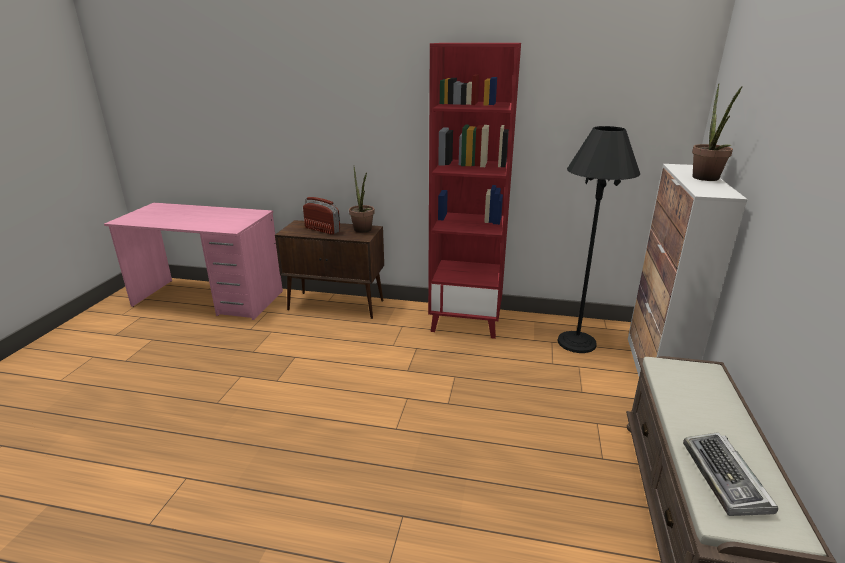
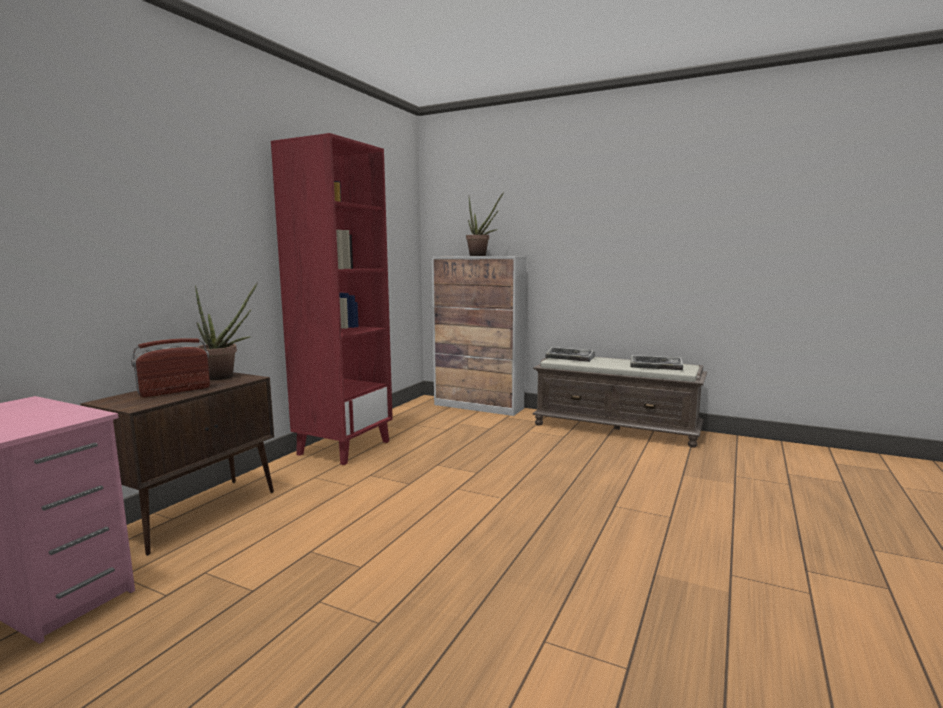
camera: 75 degrees left, 15 degrees down
(576, 342) = (424, 418): black floor lamp -> none
(695, 380) = (570, 358): none -> keyboard

